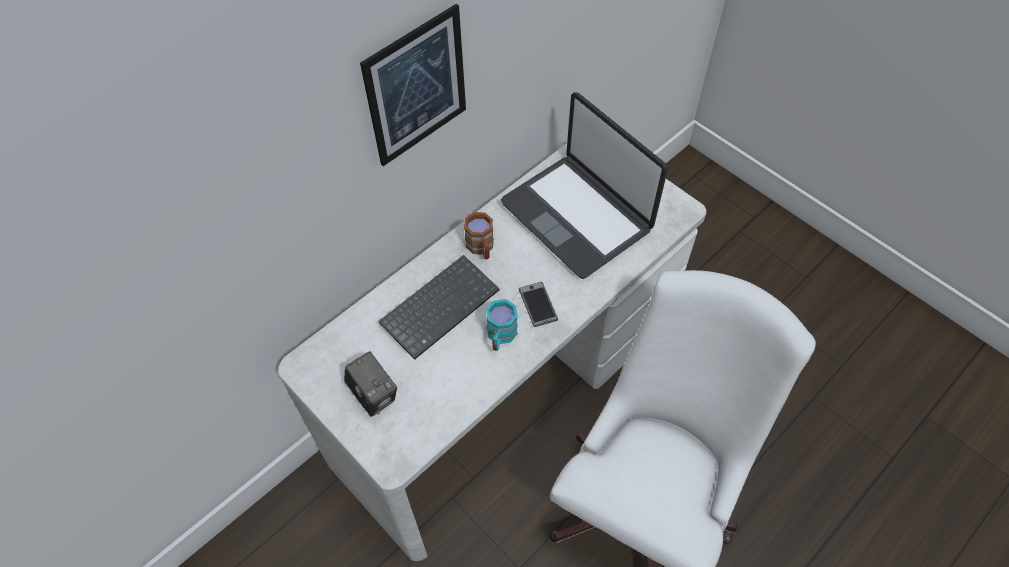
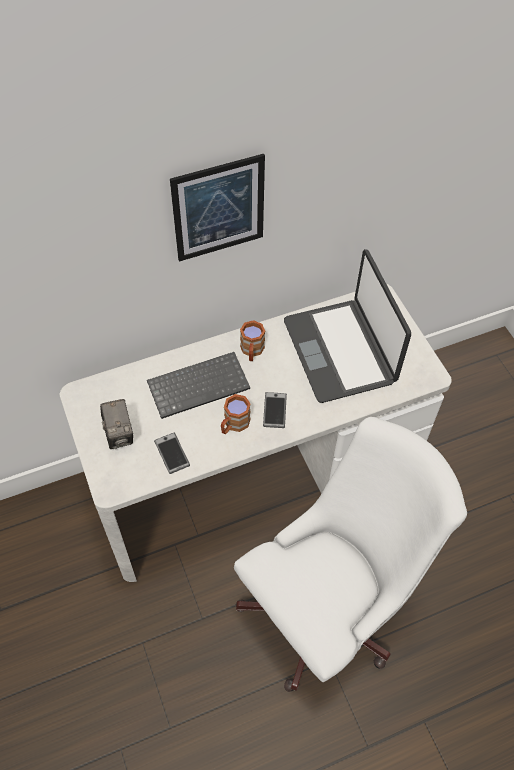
camera: 20 degrees right, 0 degrees up
(445, 394) = (172, 453): none -> phone
(500, 336) = (233, 424): turquoise mug -> brown mug

